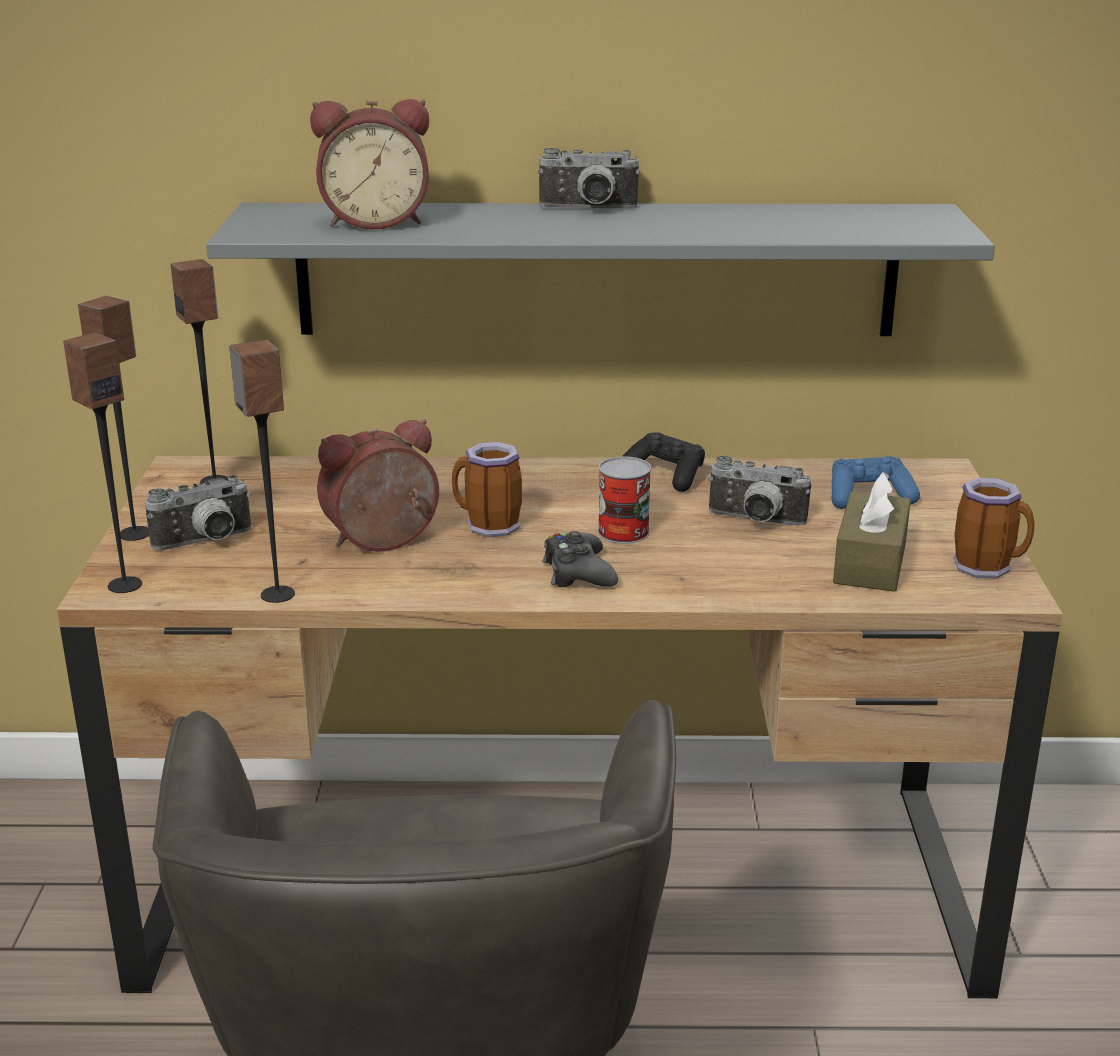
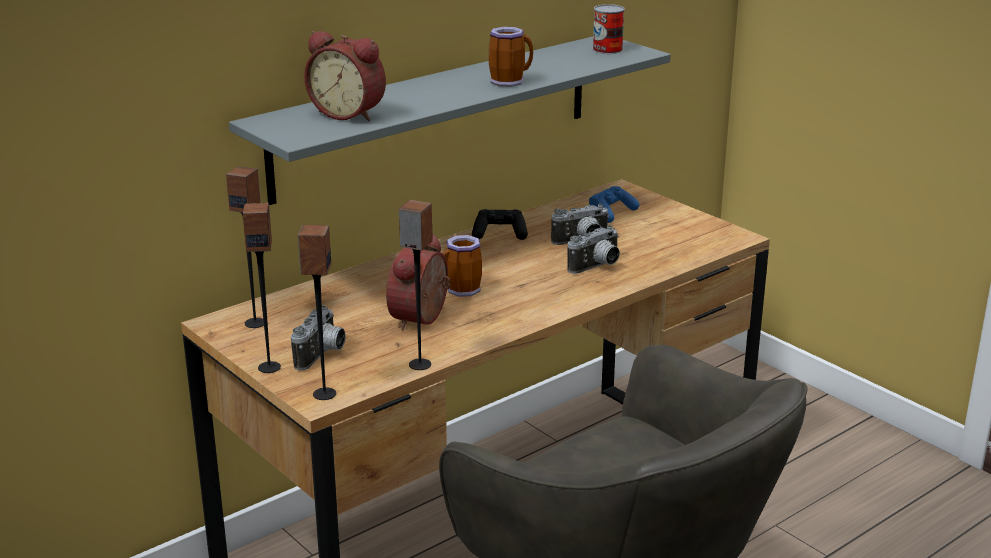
camera: 40 degrees left, 0 degrees up
(375, 221) = (349, 113): alarm clock -> alarm clock turned 75 degrees clockwise
(578, 572) = (547, 296): black game controller -> none
(588, 209) = (443, 78): camera -> camera (597, 267)
(623, 532) = (532, 269): can -> can (607, 49)
(870, 562) = (663, 244): brown tissue box -> none
(987, 567) = (712, 229): mug -> mug (509, 81)

